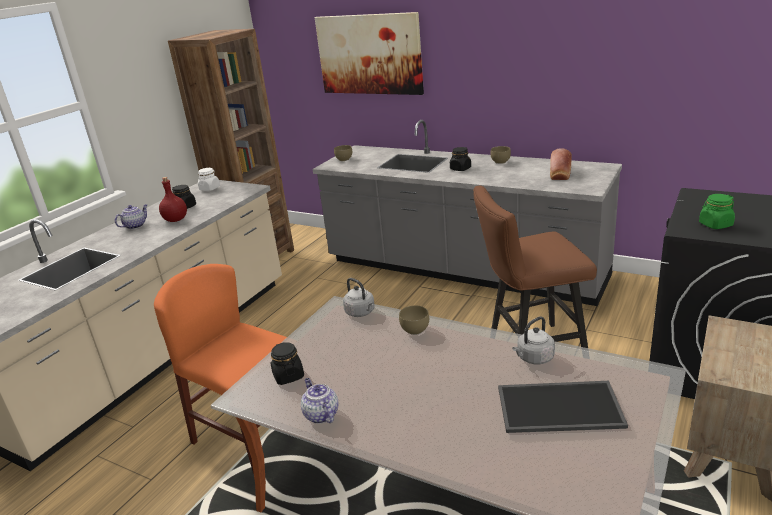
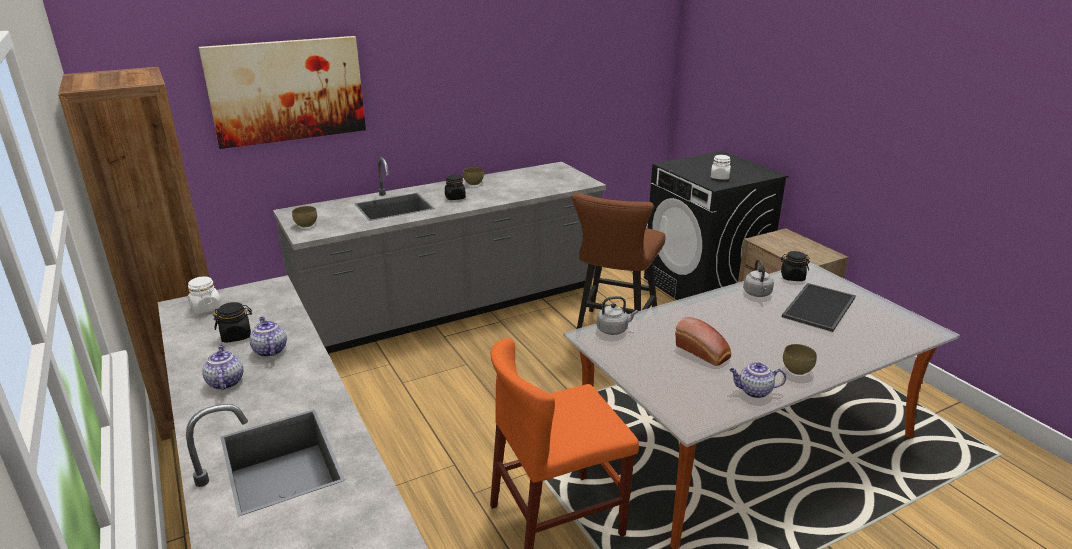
camera: 60 degrees left, 0 degrees up
(175, 220) = (269, 350): red bottle -> teapot
(288, 376) = (680, 391): black jar -> black jar (792, 277)
(416, 330) = (672, 318): brown bowl -> brown bowl (798, 369)
(560, 174) = (542, 179): bread -> bread (703, 353)
(715, 225) = (719, 177): green jar -> white jar

